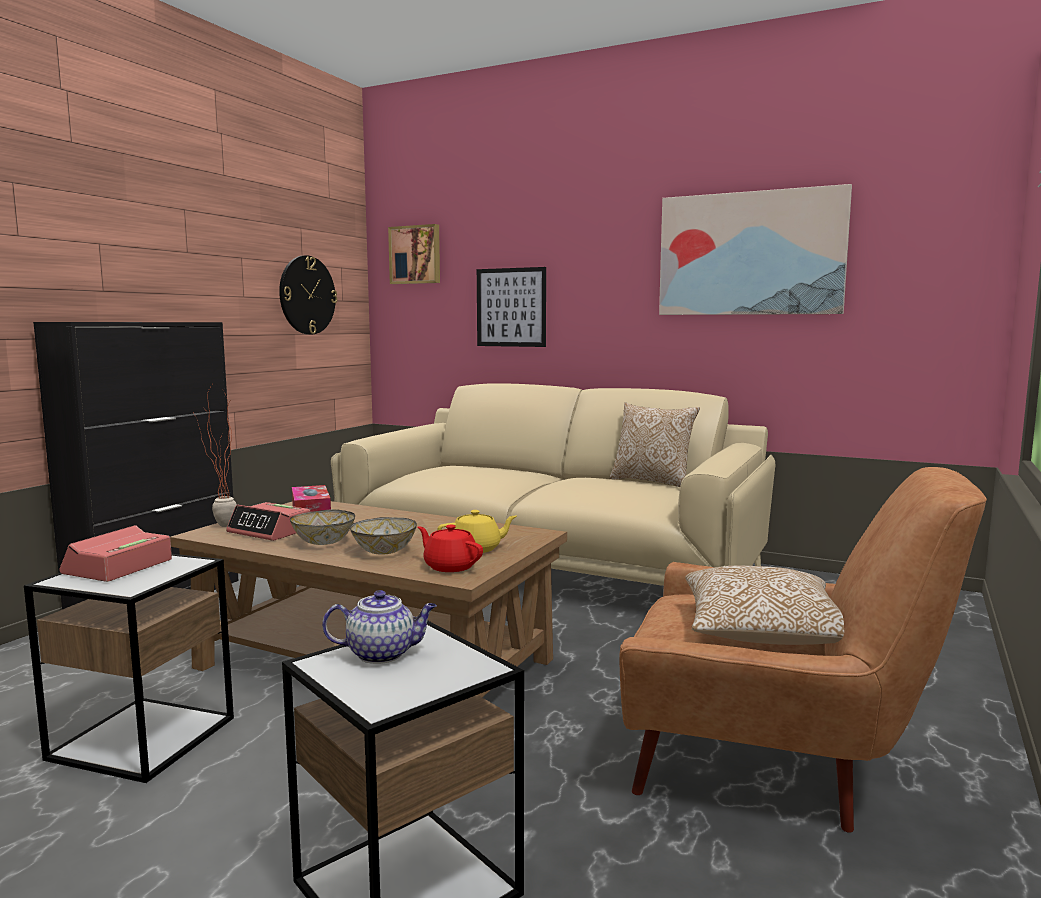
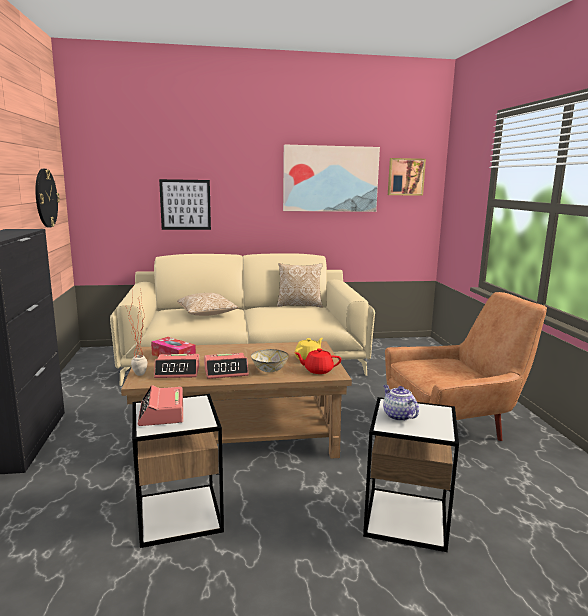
camera: 35 degrees left, 5 degrees up
(324, 542) = (226, 372): bowl -> alarm clock
(382, 654) = (398, 415): teapot -> teapot turned 75 degrees counterclockwise
(415, 255) = (108, 166): picture -> picture (405, 177)
(762, 634) = (459, 372): pillow -> pillow (207, 314)

